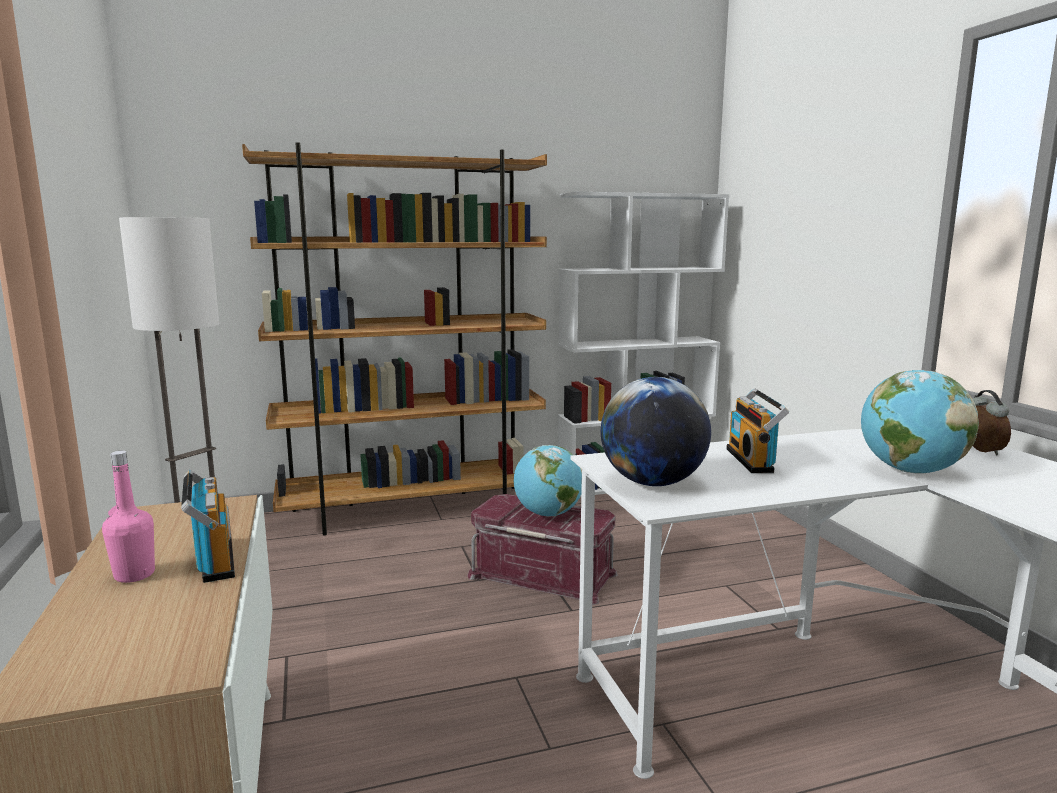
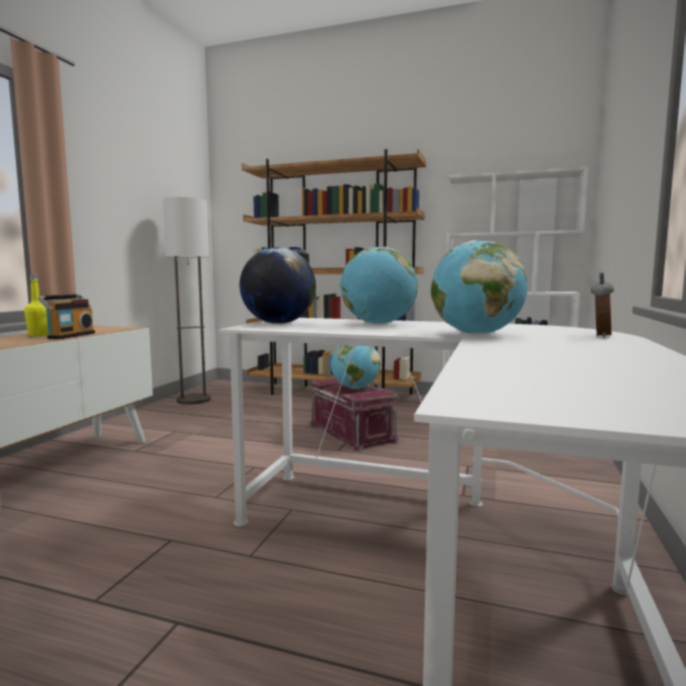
camera: 35 degrees right, 5 degrees down
(134, 575) = (38, 335): pink bottle -> yellow bottle
(753, 460) = (378, 324): radio -> globe

